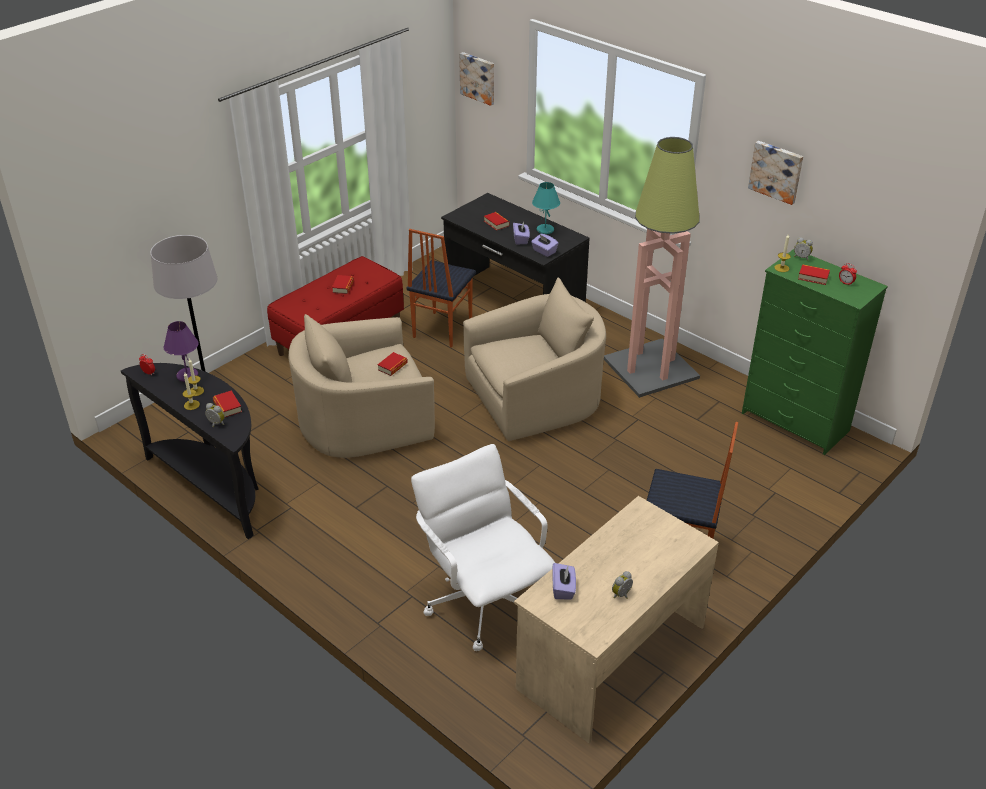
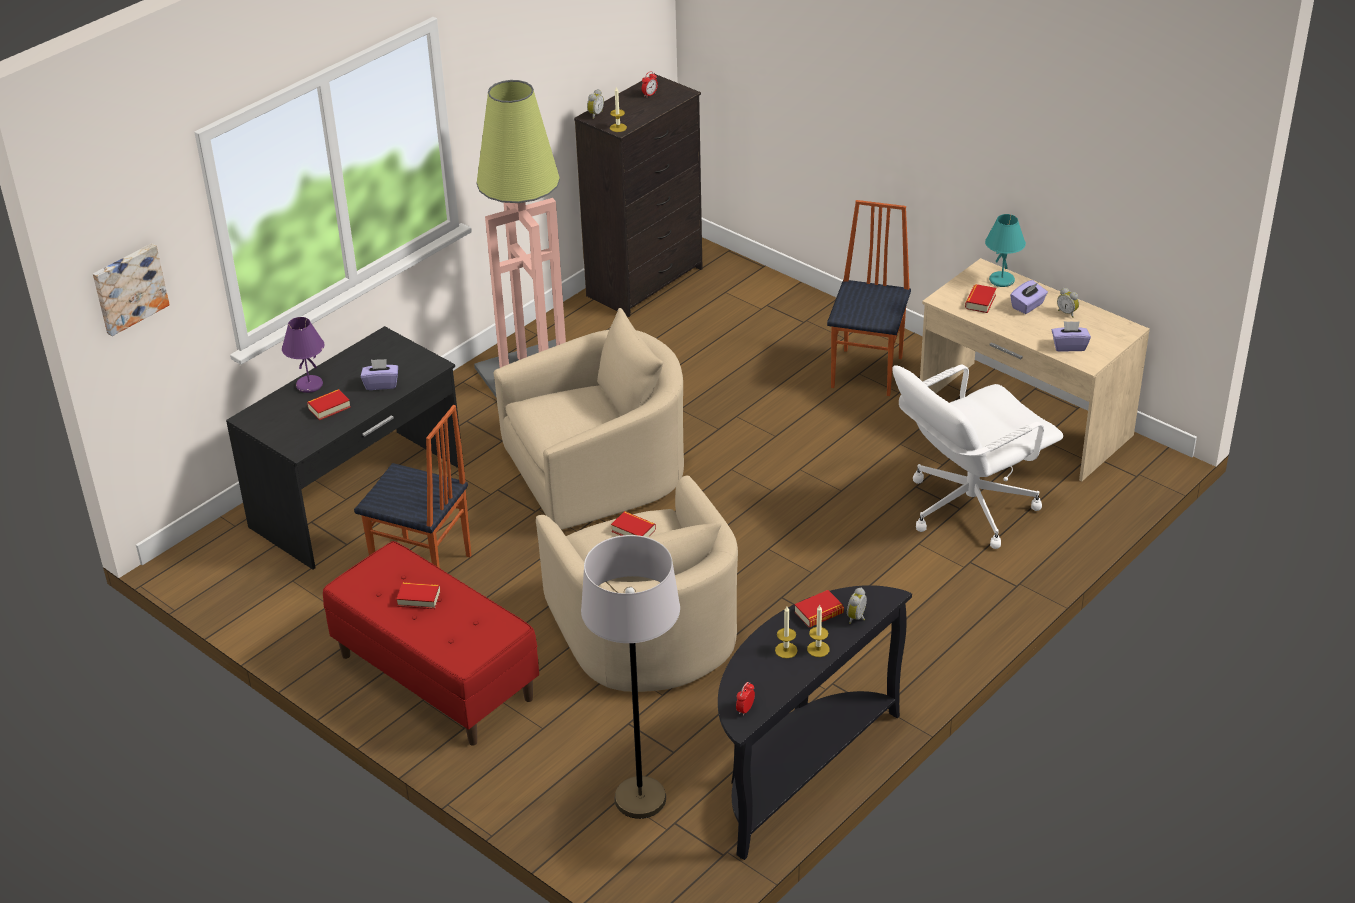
camera: 90 degrees left, 0 degrees up
(187, 375) = (749, 666): purple table lamp -> purple table lamp (309, 385)
(536, 399) = (598, 473): beige armchair -> beige armchair turned 90 degrees clockwise
(544, 251) = (419, 363): purple tissue box -> purple tissue box (1028, 306)
(545, 230) = (358, 363): turquoise table lamp -> turquoise table lamp (1002, 280)
(776, 171) = (529, 57): picture -> none
(795, 423) = (646, 282): green dresser -> black dresser
(813, 277) = (637, 111): book -> book (980, 302)

